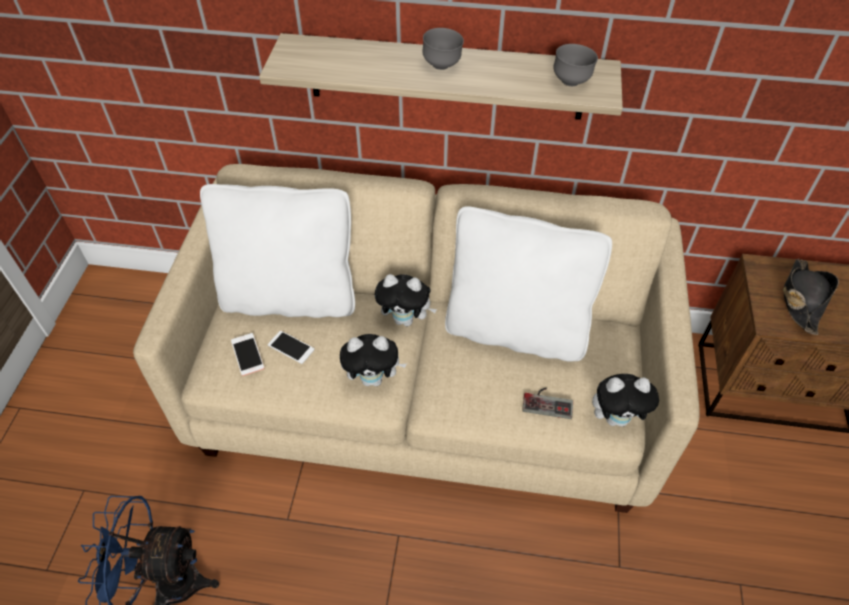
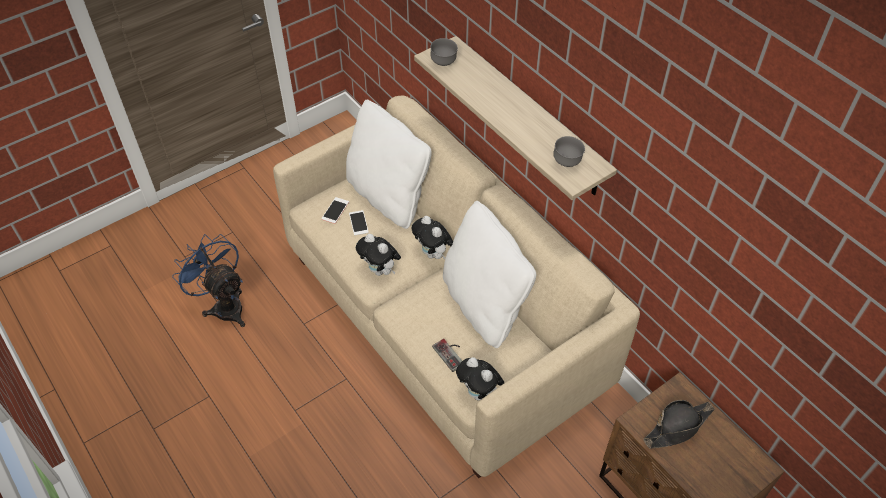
camera: 45 degrees right, 0 degrees up
(442, 66) = (511, 108): grey bowl -> grey bowl (443, 63)

